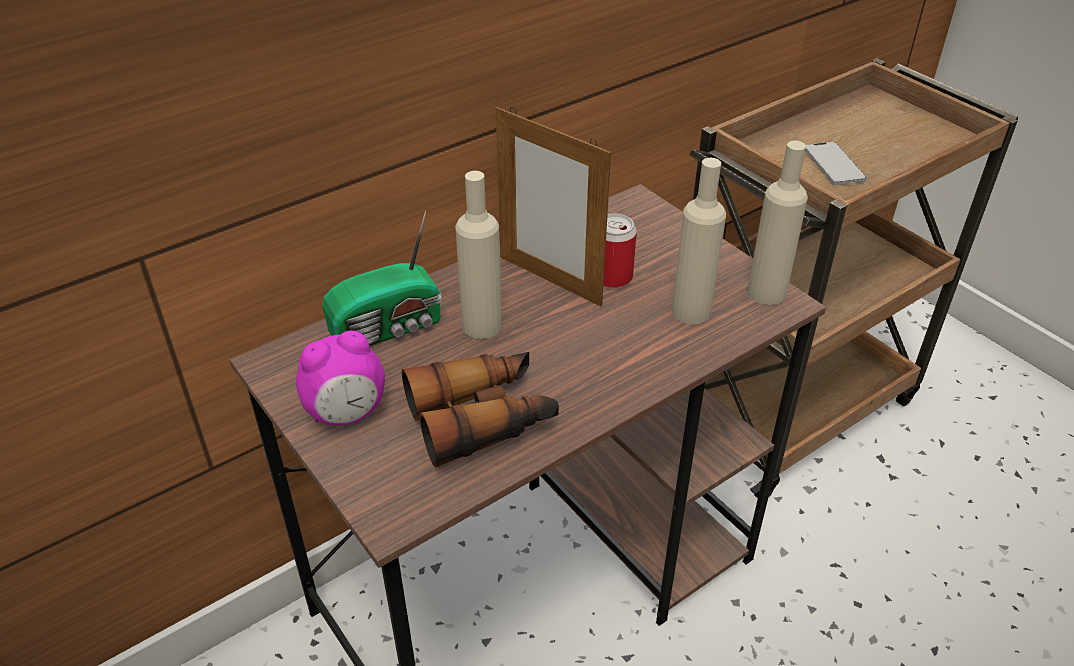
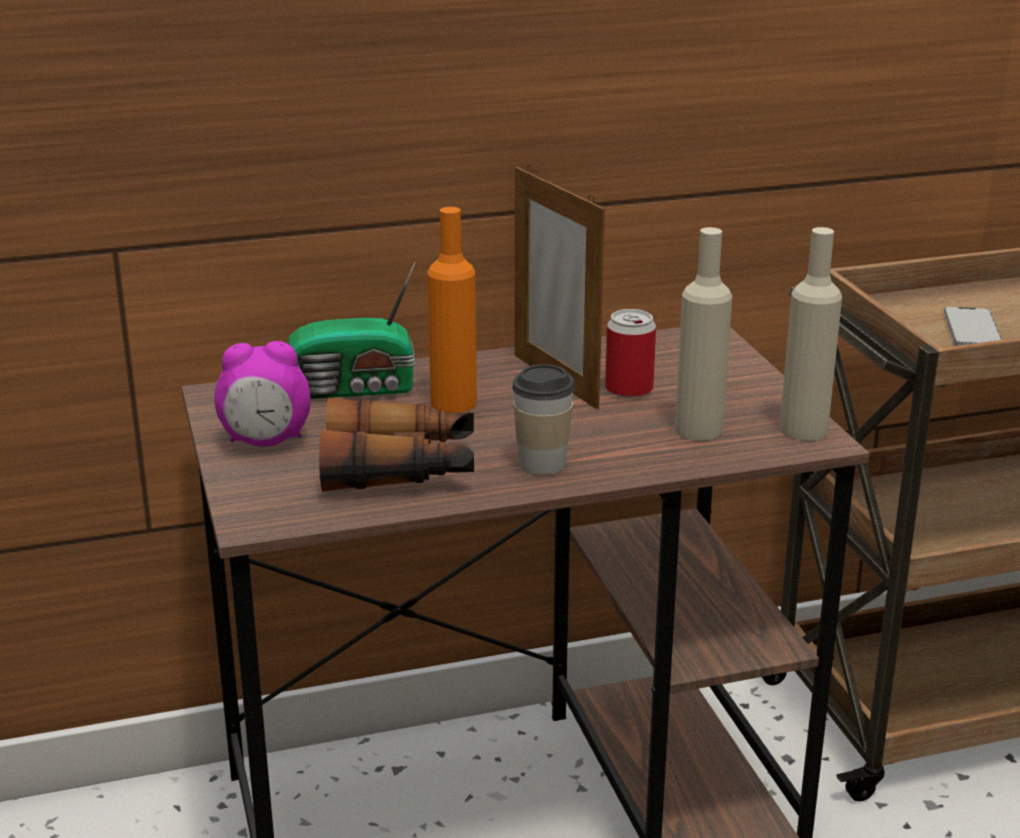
camera: 20 degrees right, 15 degrees down
(482, 325) = (453, 402): beige bottle -> orange bottle
(594, 381) = (542, 463): none -> cup

